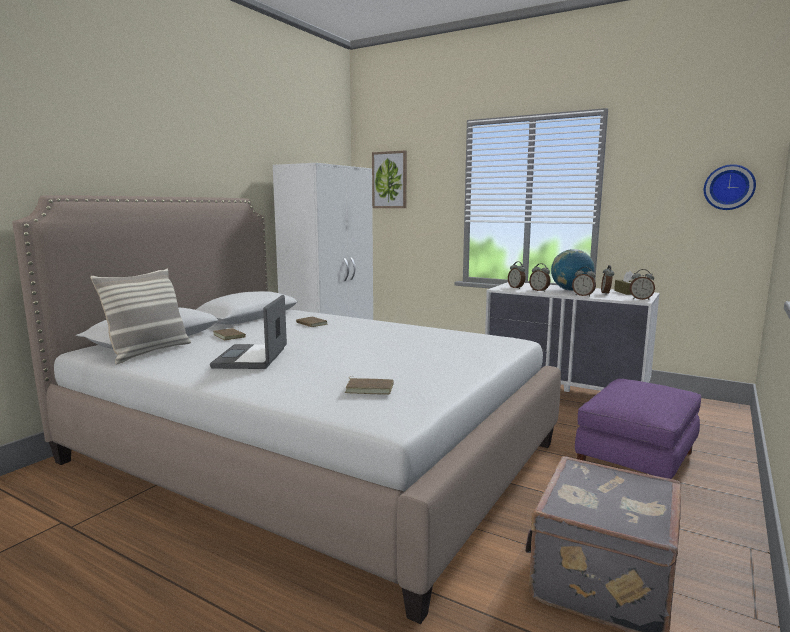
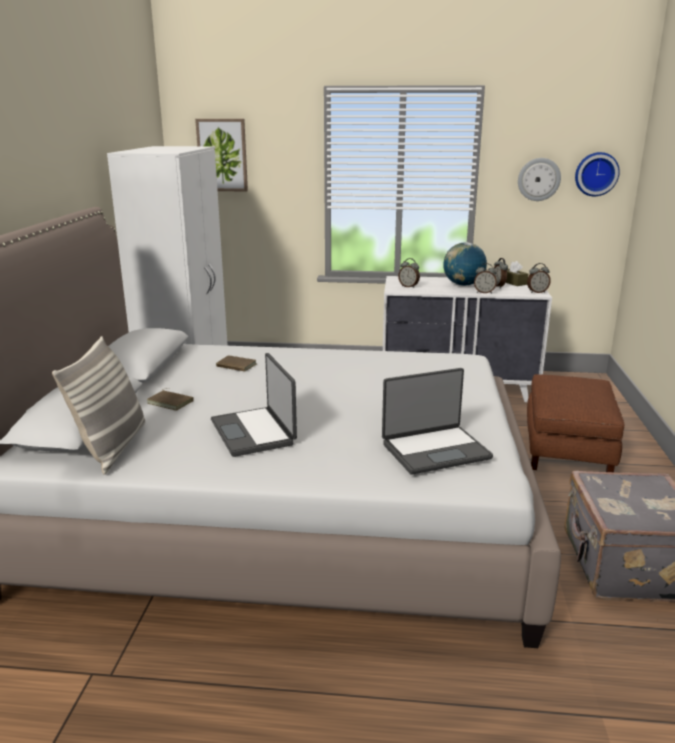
camera: 25 degrees left, 10 degrees up
(370, 388) = (435, 450): brown book -> laptop
(539, 290) = (436, 289): alarm clock -> none
(636, 461) = (568, 450): purple ottoman -> brown ottoman
(664, 194) = (538, 179): none -> wall clock

